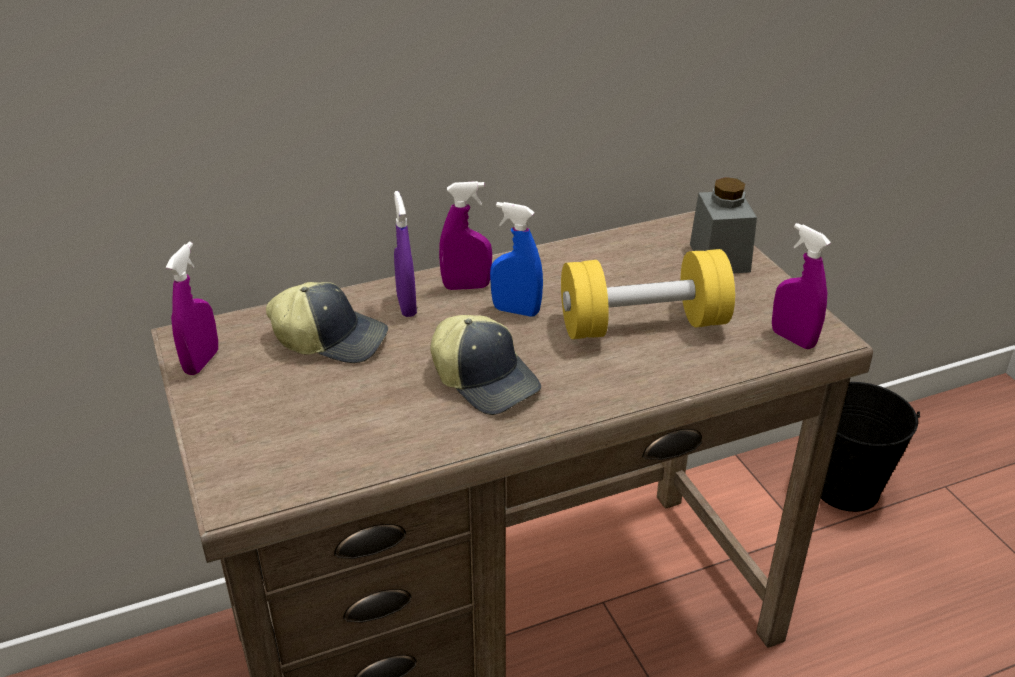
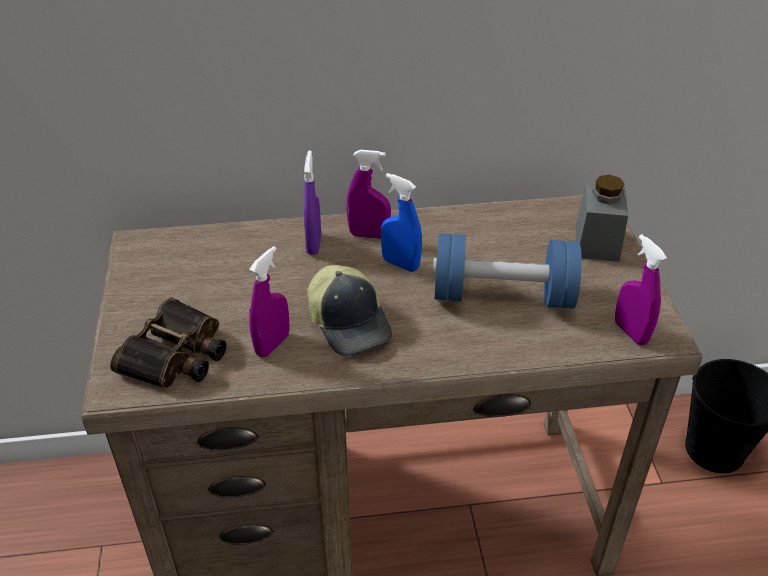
camera: 15 degrees right, 5 degrees up
(201, 362) = (138, 266): purple spray bottle -> purple spray bottle (272, 345)
(293, 449) = (177, 355): none -> binoculars
(331, 339) = (243, 264): cap -> none
(643, 325) = (502, 295): yellow dumbbell -> blue dumbbell

